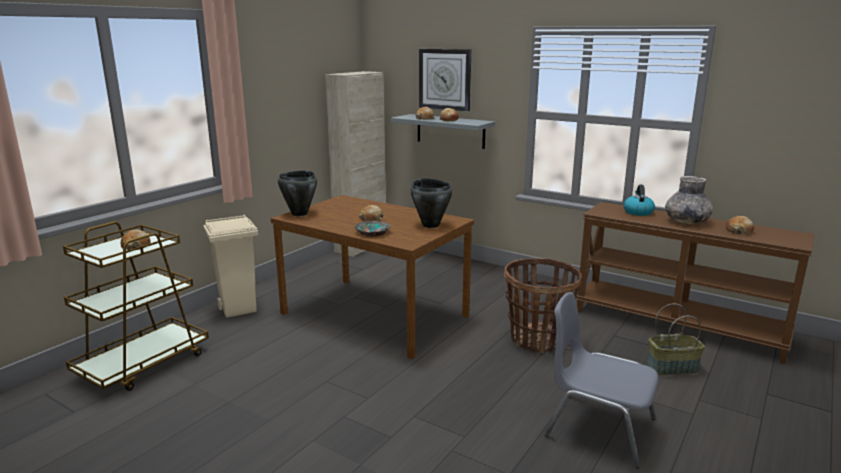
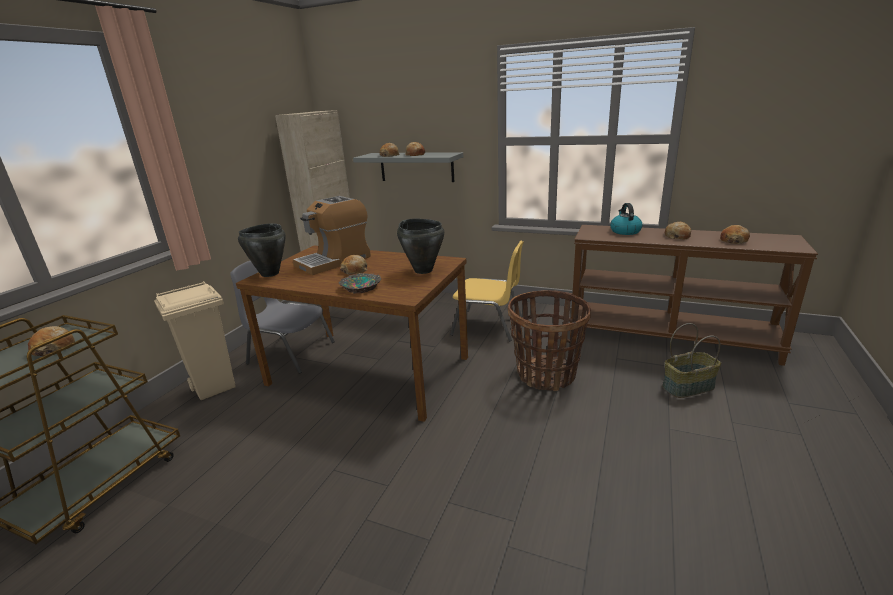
camera: 10 degrees left, 5 degrees up
(356, 209) = (334, 261): none -> coffee machine
(445, 79) = (405, 112): wall clock -> none
(499, 292) = (488, 326): none -> yellow chair
(598, 427) = (652, 477): grey chair -> grey chair (290, 353)
(686, 221) = (677, 236): grey vase -> bread

